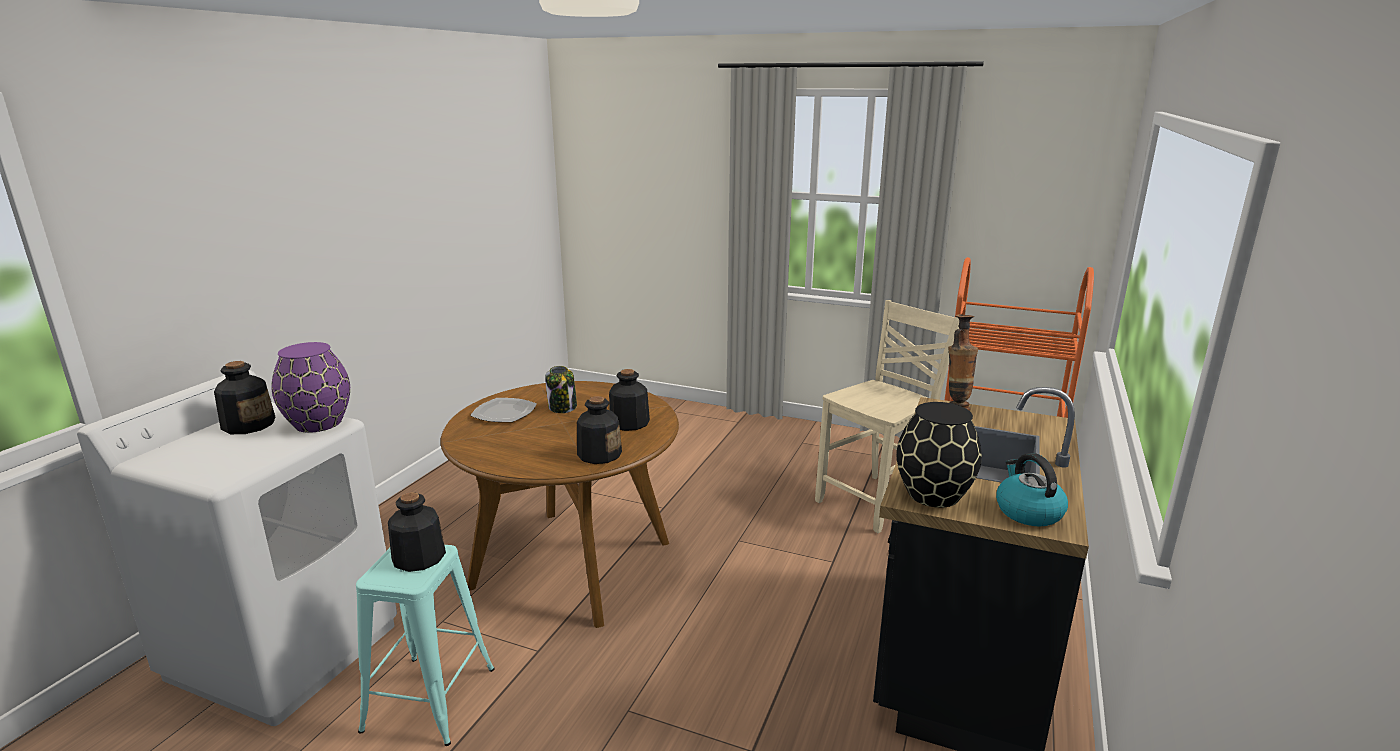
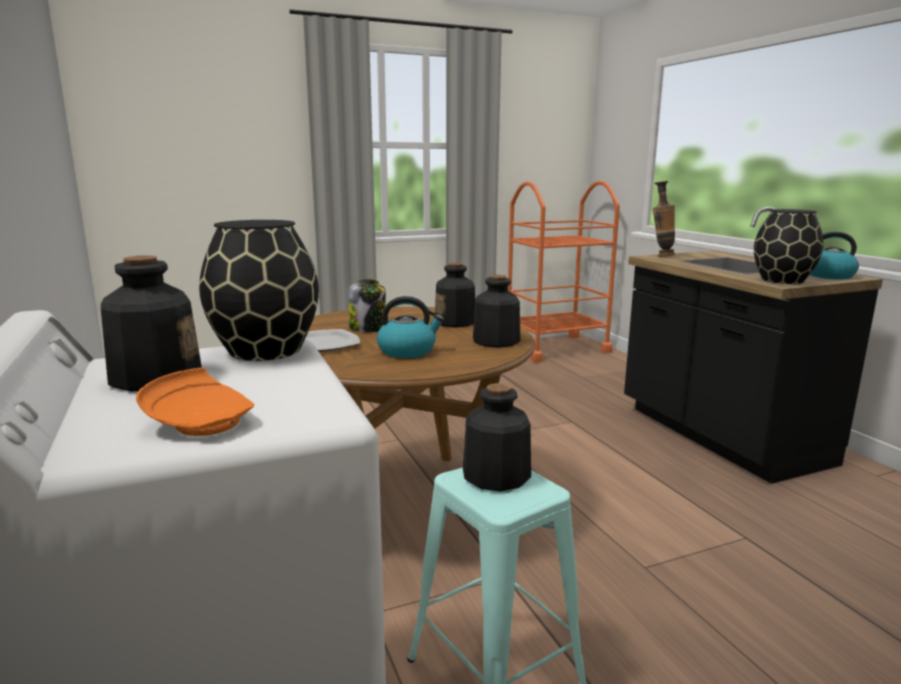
camera: 45 degrees left, 5 degrees down
(192, 461) = (202, 422): none -> orange plate
(319, 423) = (265, 350): purple vase -> black vase
(527, 440) = (408, 351): none -> kettle
(876, 502) = (529, 383): beige chair -> none

